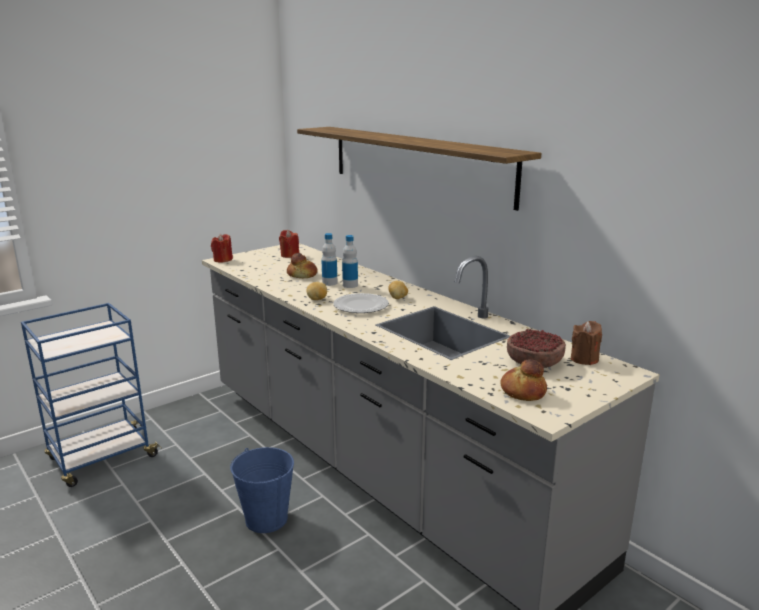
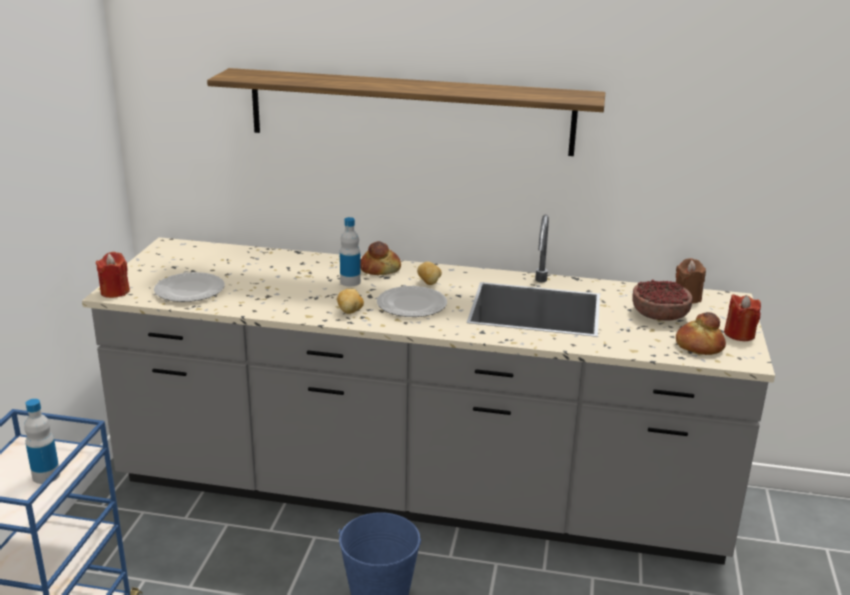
camera: 40 degrees left, 5 degrees up
(257, 267) = (189, 290): none -> plate
(289, 255) = (193, 260): red candle -> red candle (739, 334)
(302, 275) = (268, 284): bread -> bread (380, 269)
(329, 283) = (321, 286): bottle -> bottle (46, 476)

